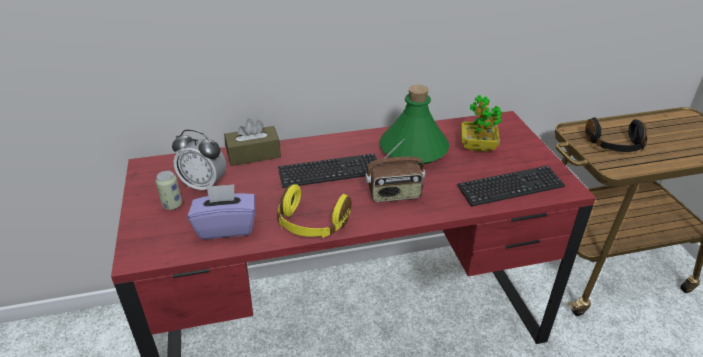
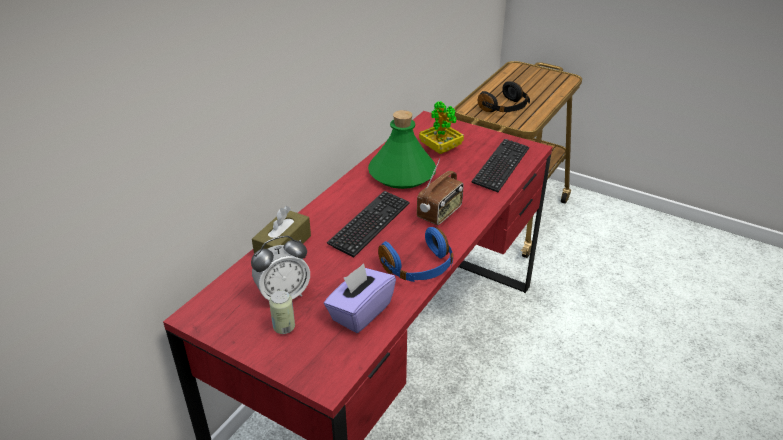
camera: 45 degrees left, 0 degrees up
(312, 224) = (419, 268): yellow headphones -> blue headphones

